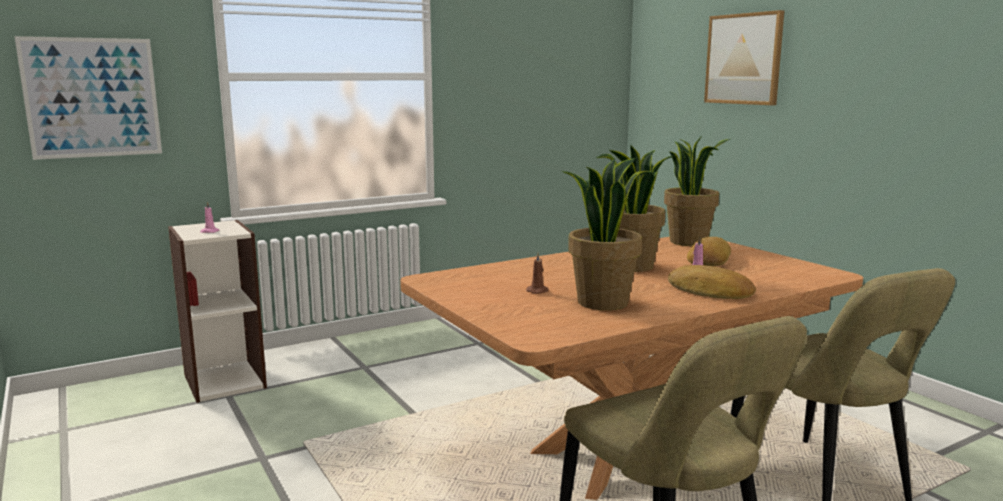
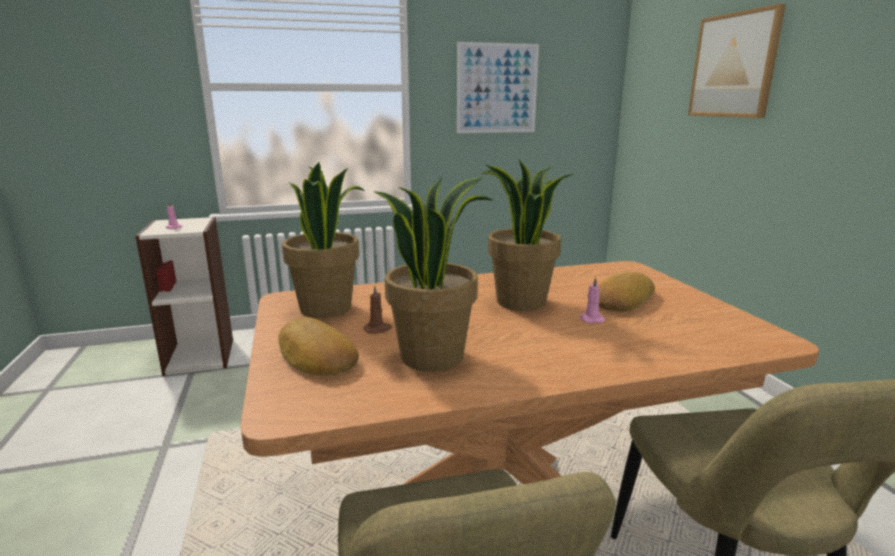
camera: 15 degrees right, 5 degrees up
(92, 98) = (88, 104): picture -> picture (497, 88)
(689, 242) = (619, 272): potted plant -> potted plant (327, 308)
(710, 291) = (583, 353): bread -> bread (315, 356)

